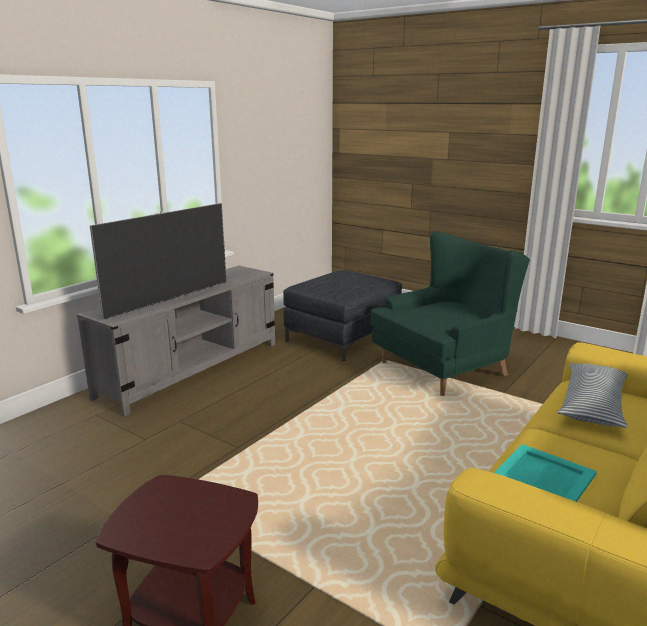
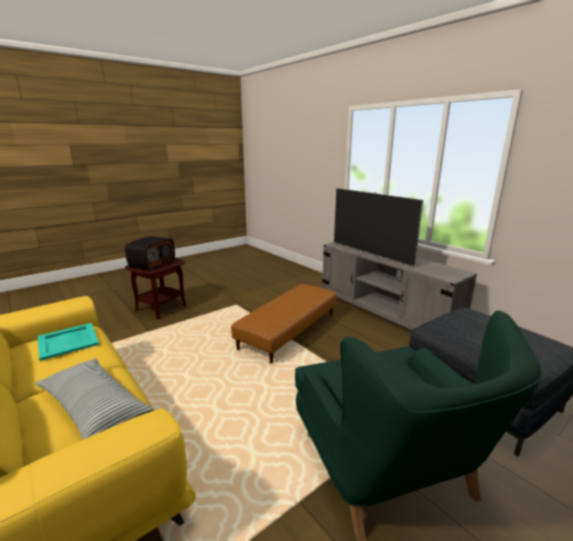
camera: 105 degrees right, 0 degrees up
(184, 521) = (152, 264): none -> radio
(260, 429) = (289, 331): none -> brown ottoman

